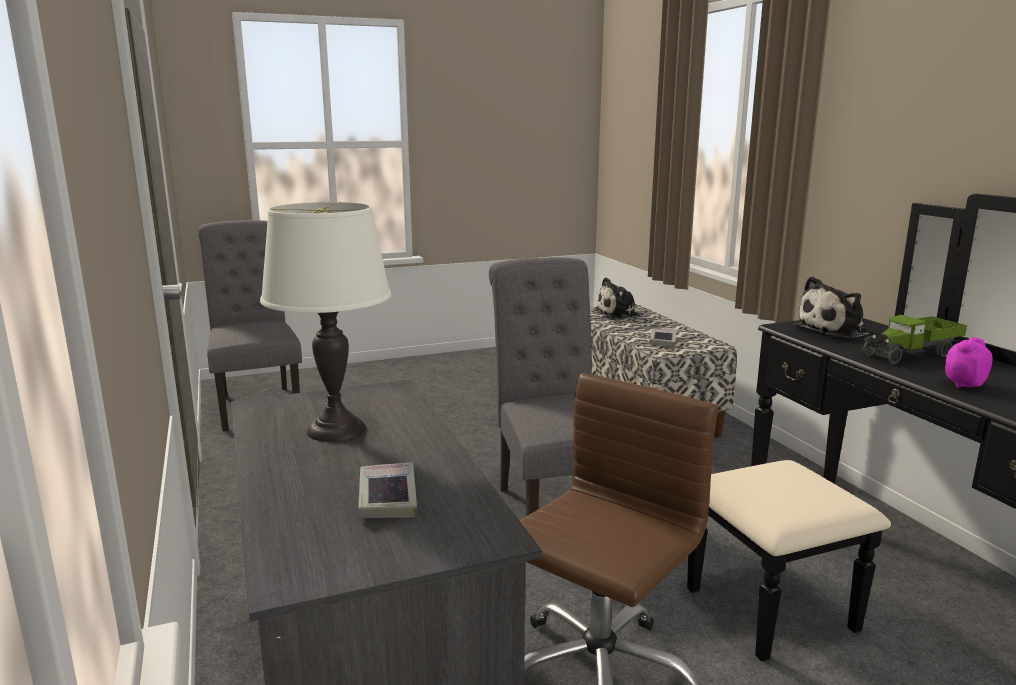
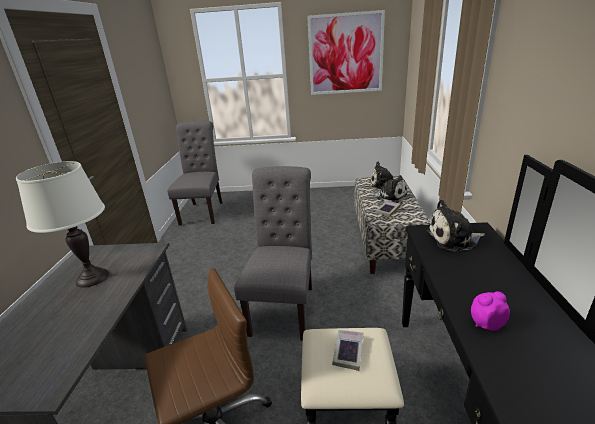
camera: 25 degrees right, 10 degrees up
(387, 497) = (48, 340): book -> book (348, 351)
(507, 114) = (345, 54): none -> picture
(646, 326) = (390, 196): none -> plush toy
(911, 354) = (483, 277): toy truck -> none

